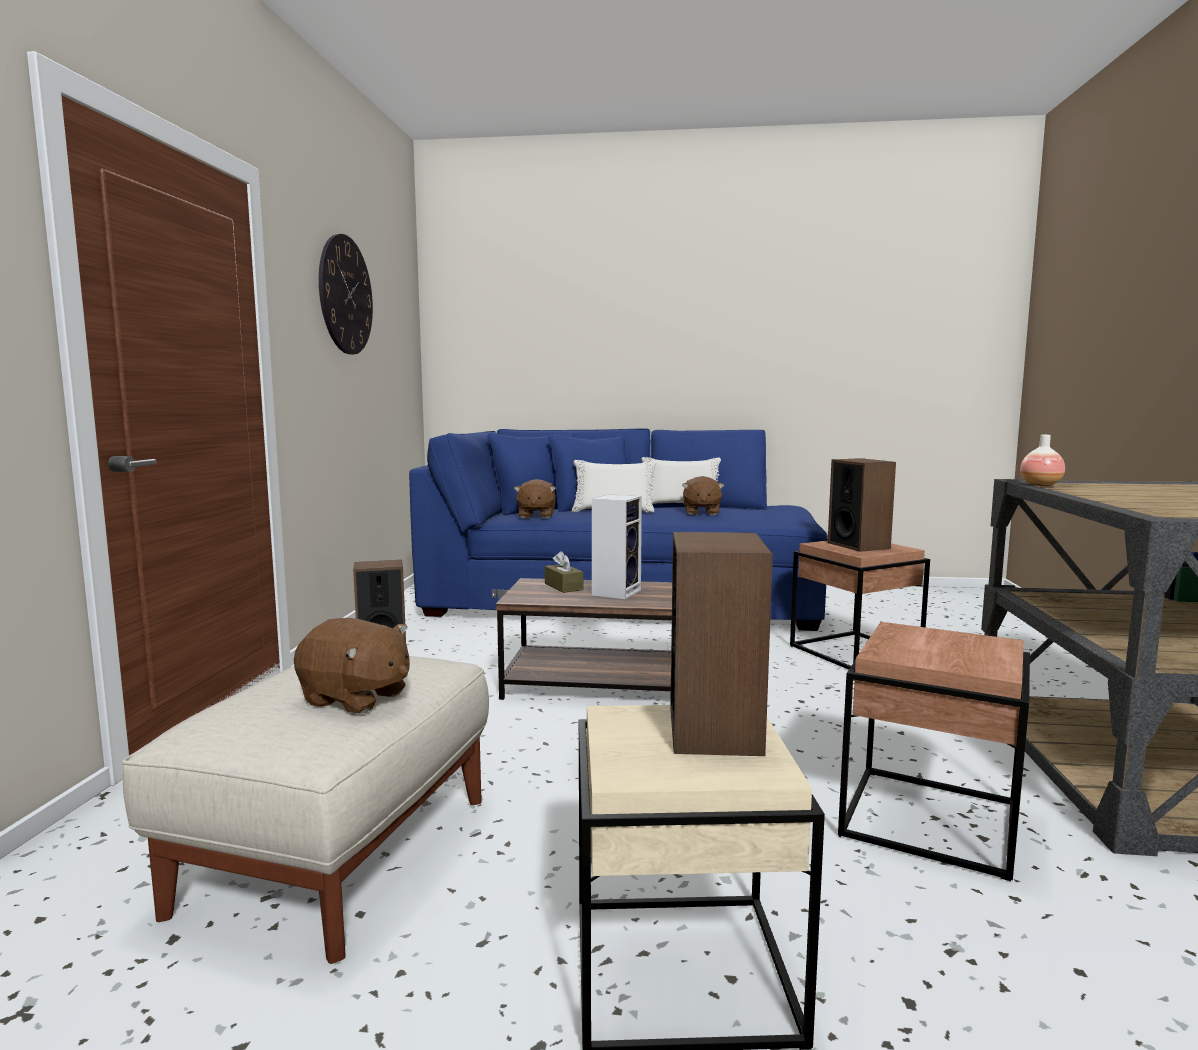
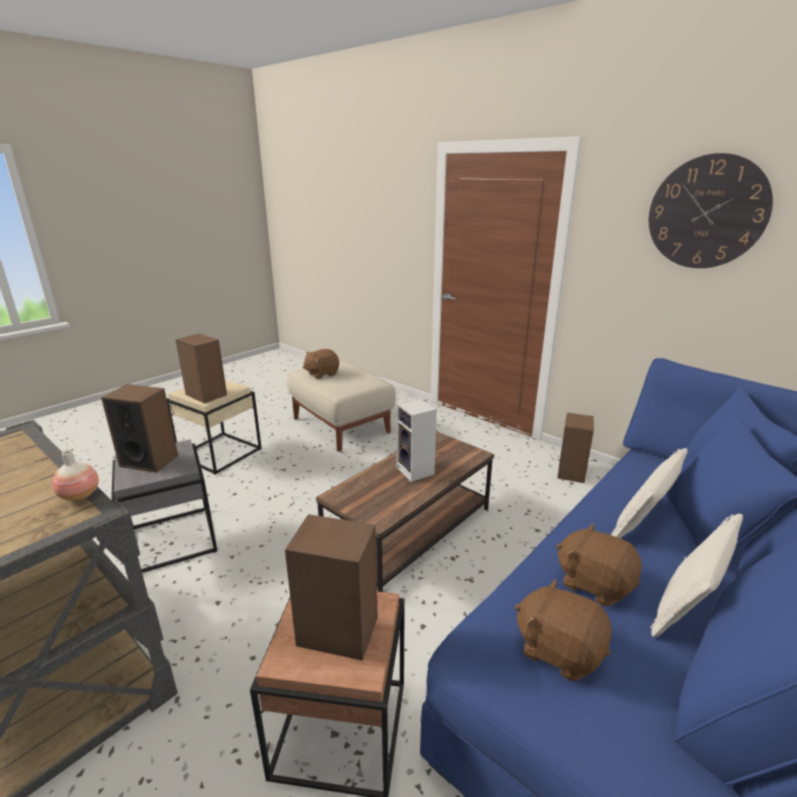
camera: 125 degrees right, 15 degrees up
(535, 515) = (643, 473): brown plush toy -> brown plush toy (559, 649)
(563, 587) = (451, 459): brown tissue box -> none
(931, 821) = (172, 539): brown side table -> grey side table
(952, 653) = (149, 460): none -> speaker

